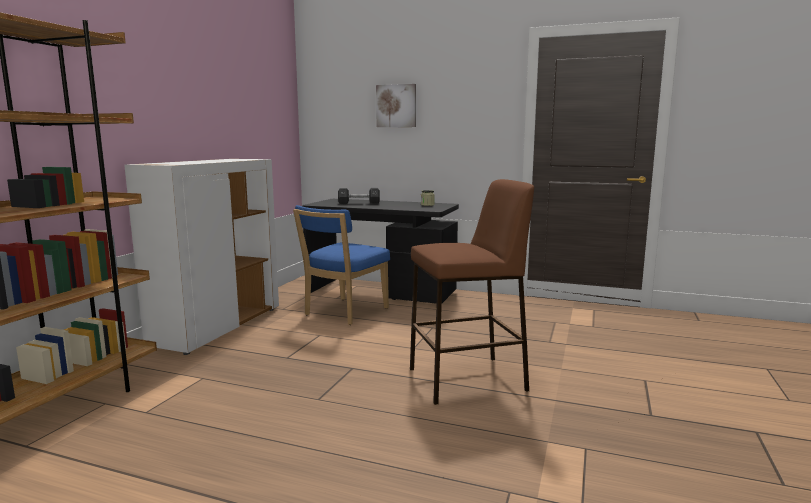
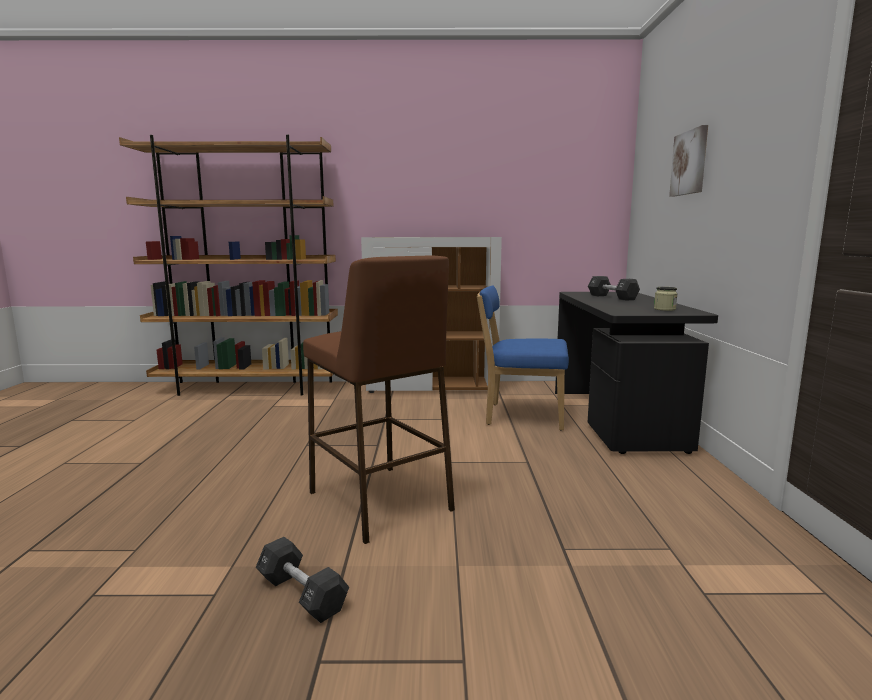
camera: 70 degrees right, 0 degrees up
(587, 416) = (302, 594): none -> black dumbbell

